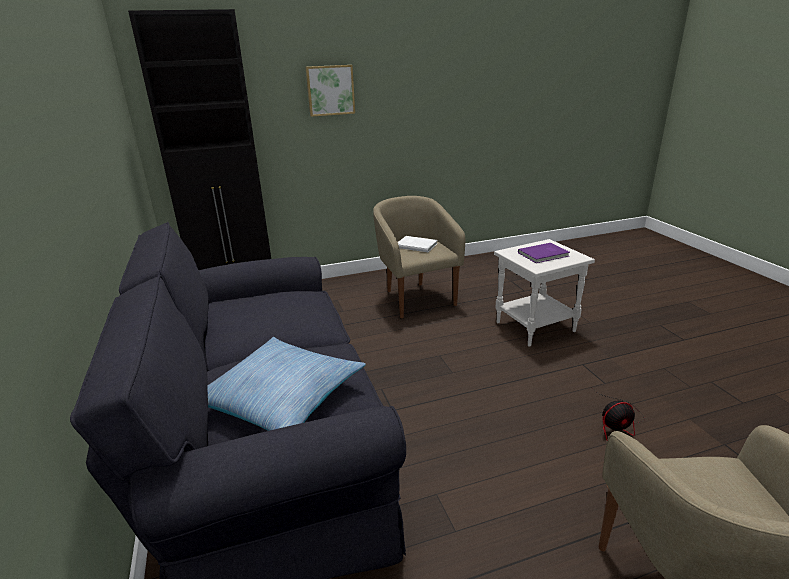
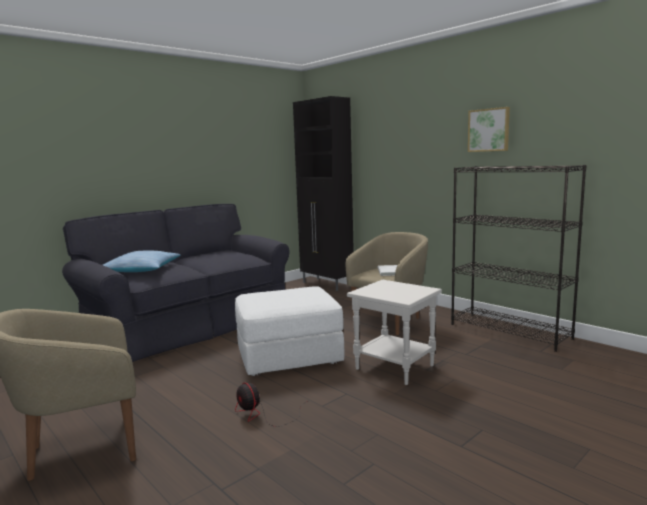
camera: 65 degrees right, 15 degrees down
(330, 90) = (398, 146): picture -> picture (489, 130)
(470, 377) = (289, 356): none -> white ottoman
(488, 261) = (510, 331): none -> black bookcase
(544, 254) = (394, 290): purple book -> none

